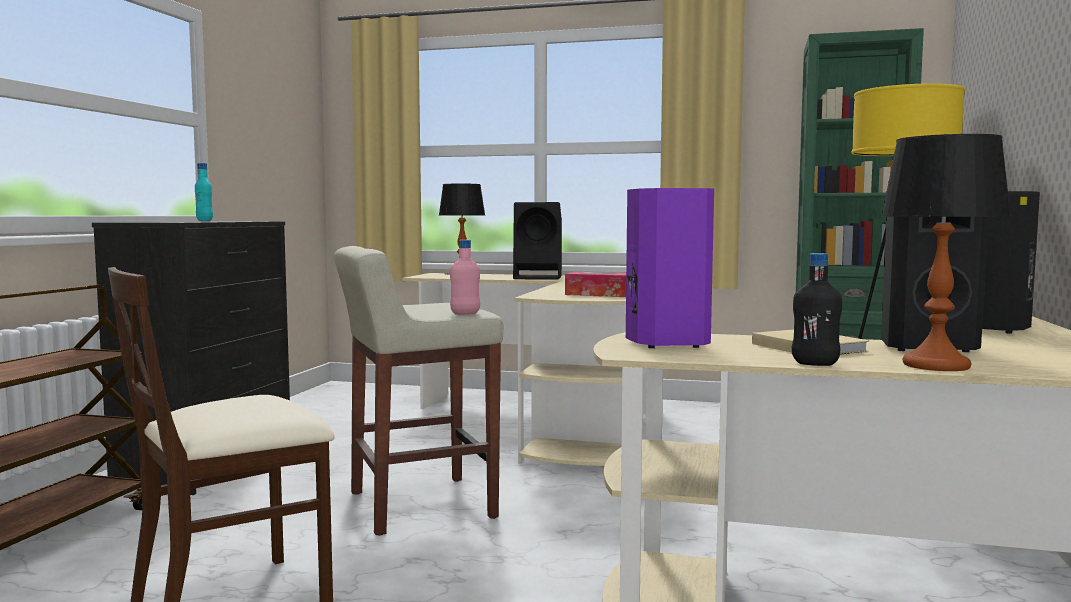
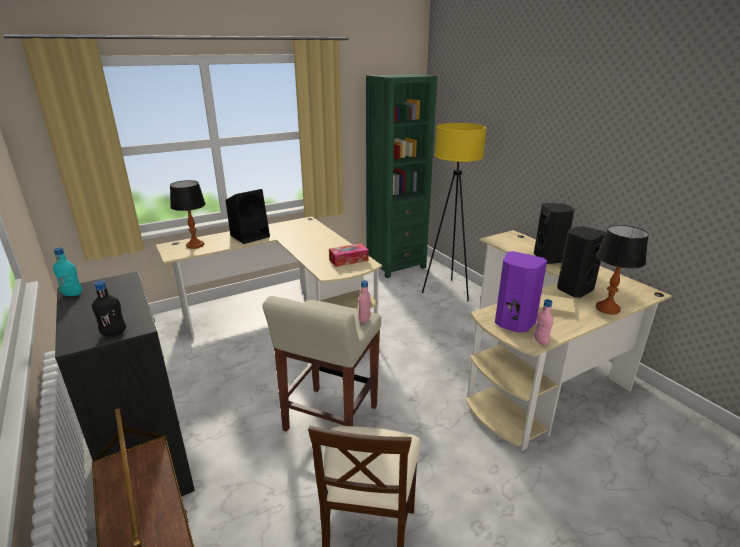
camera: 45 degrees left, 20 degrees up
(654, 356) = (540, 341): none -> pink bottle
(815, 364) = (586, 324): black bottle -> black bottle (114, 333)

